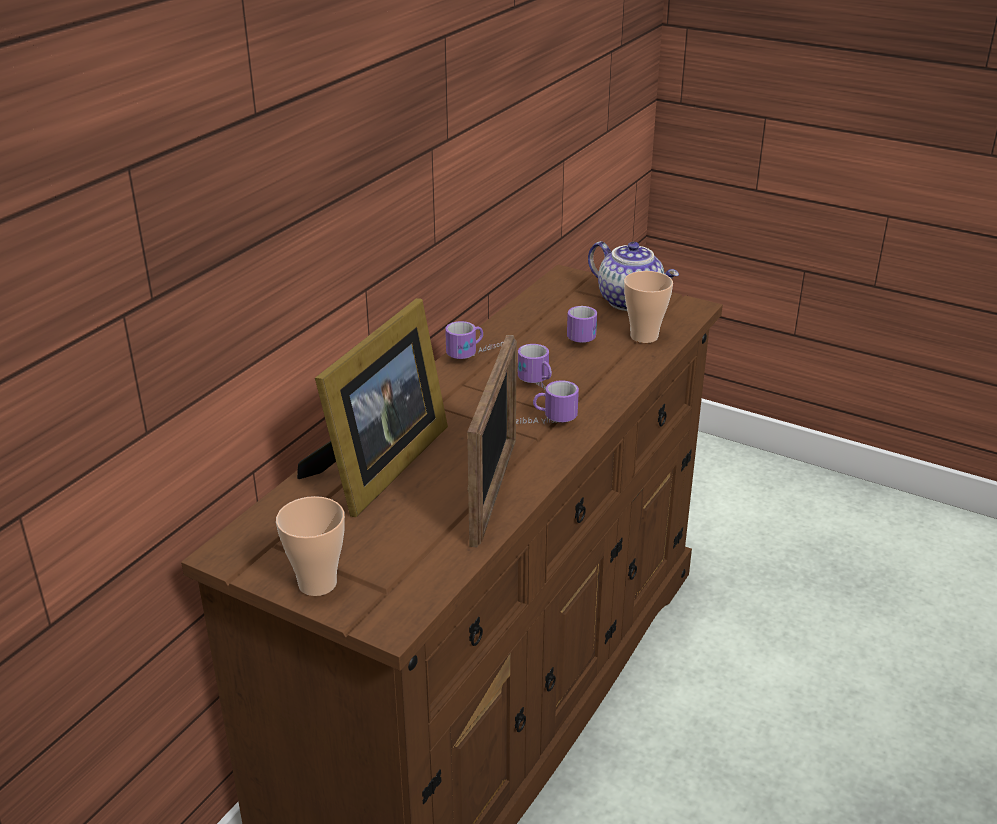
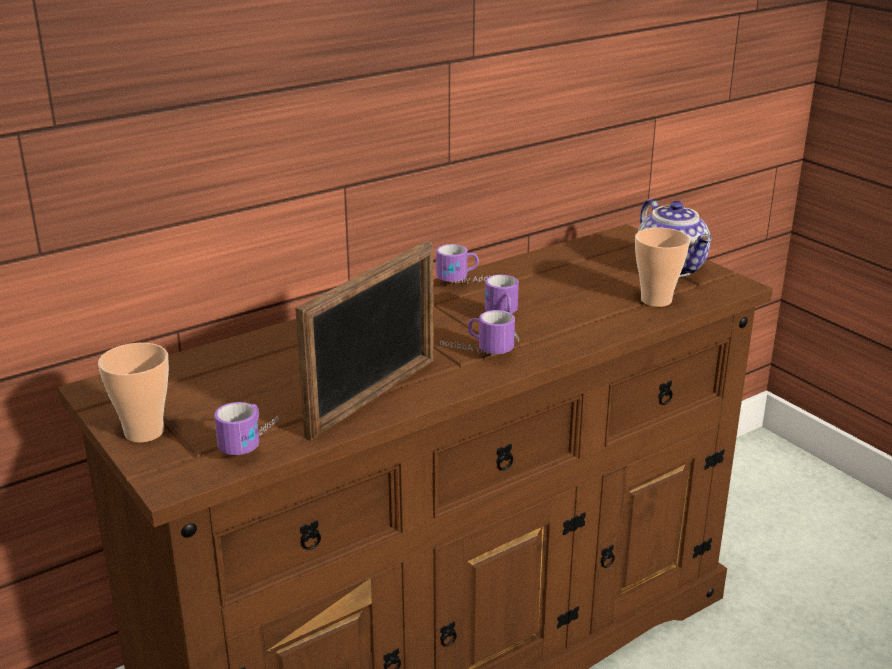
camera: 25 degrees right, 5 degrees down
(378, 466) = (290, 353): picture frame -> none
(580, 335) = (589, 287): mug -> mug (254, 443)

